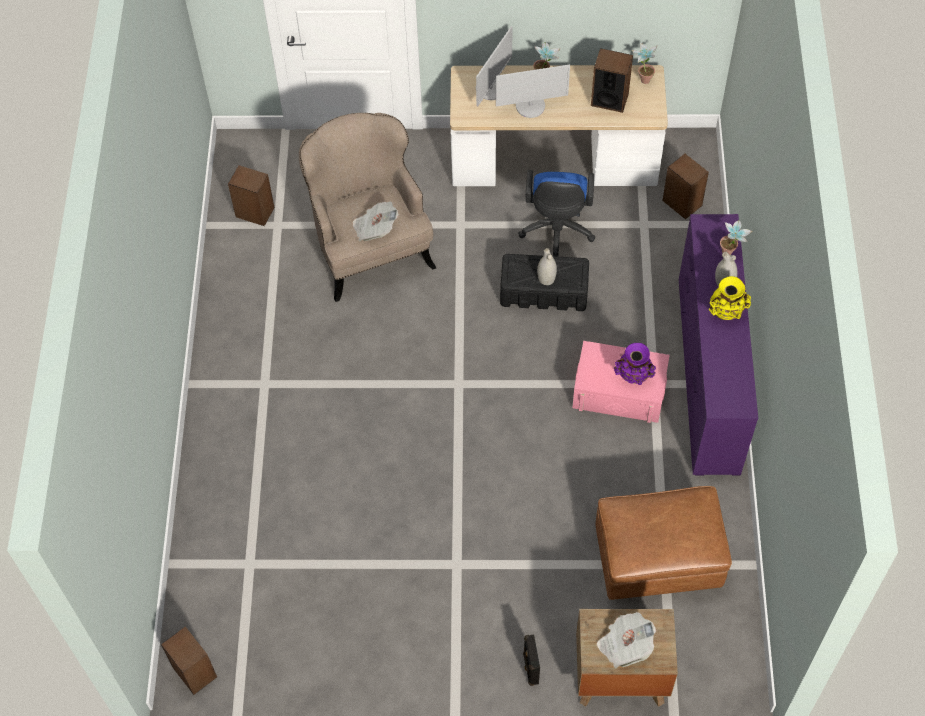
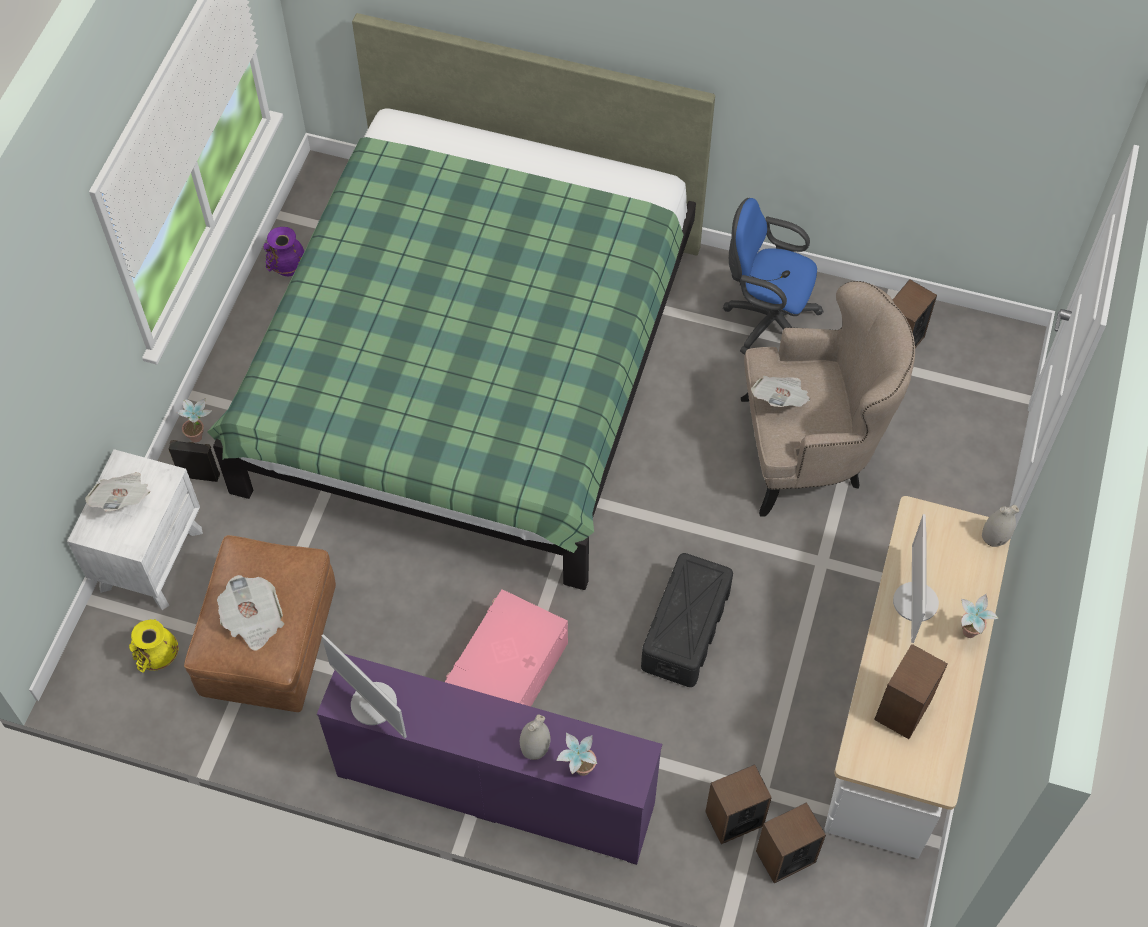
camera: 105 degrees right, 0 degrees up
(194, 672) = (331, 187): speaker -> speaker (734, 818)
(361, 494) = (471, 367): none -> green bed
(491, 88) = (958, 561): monitor -> monitor (373, 704)
(546, 278) = (678, 607): white vase -> white vase (995, 537)
(556, 232) = (778, 674): blue office chair -> blue office chair (766, 321)
(620, 675) = (151, 558): brown nightstand -> white nightstand
(633, 377) = (493, 661): purple vase -> purple vase (287, 268)
(643, 78) = (935, 769): potted plant -> potted plant (200, 436)
(679, 524) = (253, 620): none -> newspaper
(726, 313) = (484, 731): yellow vase -> yellow vase (158, 658)

